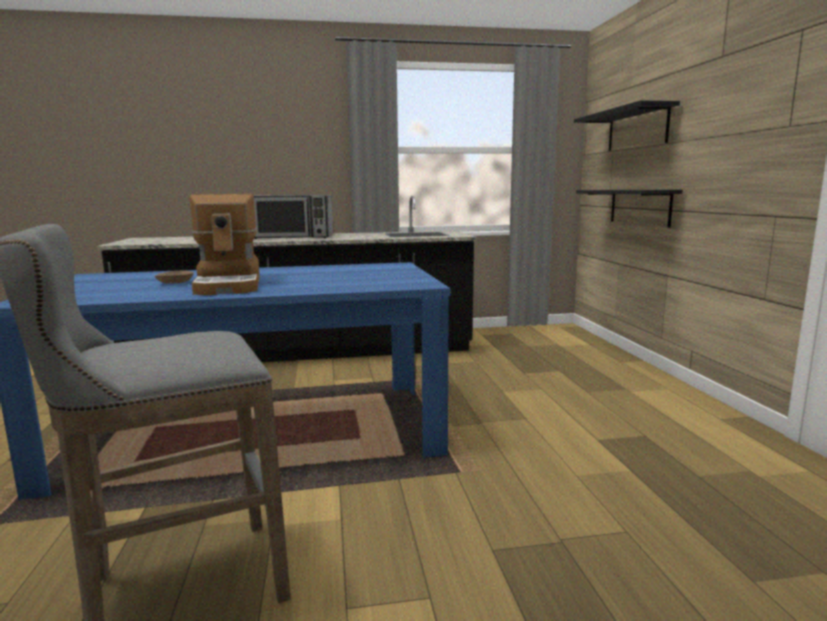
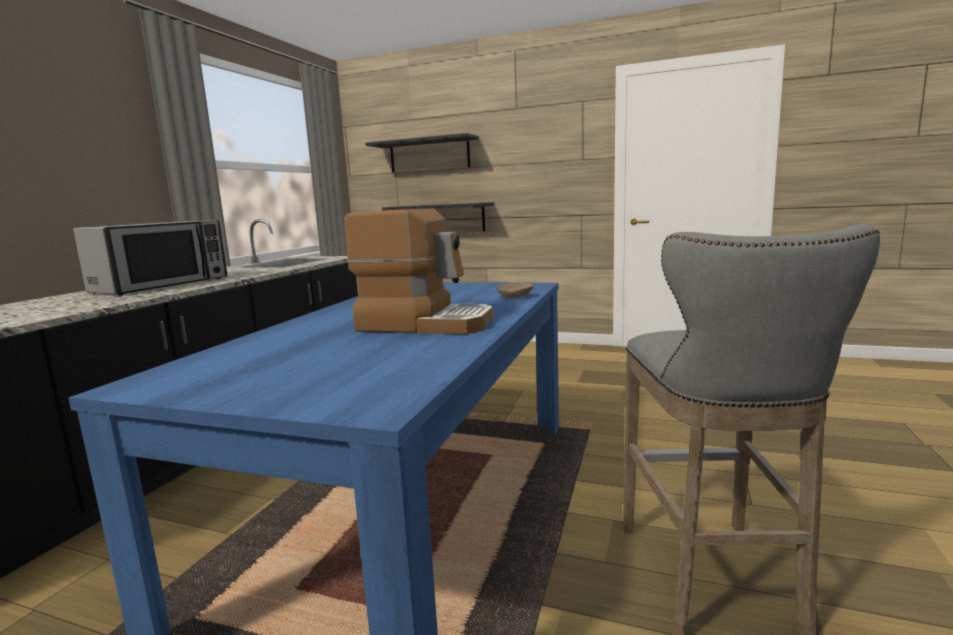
camera: 60 degrees left, 0 degrees up
(175, 283) = (357, 341): beige bowl -> beige bowl (515, 296)

